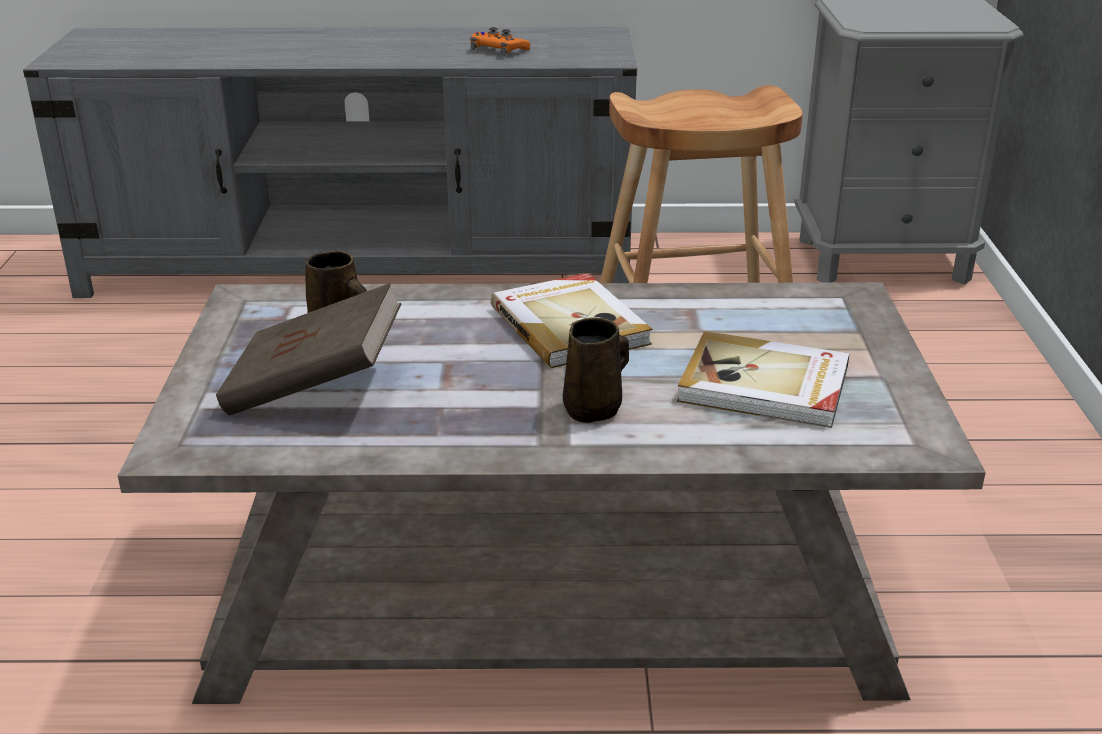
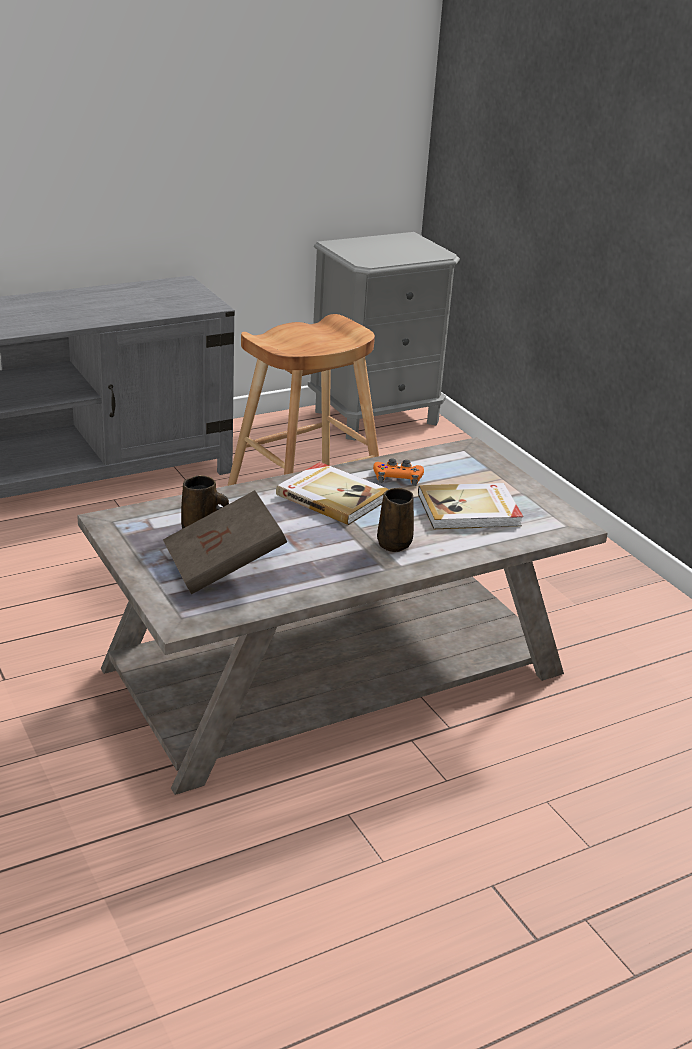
camera: 30 degrees left, 0 degrees up
(498, 50) = (123, 306): orange game controller -> orange game controller (397, 477)

